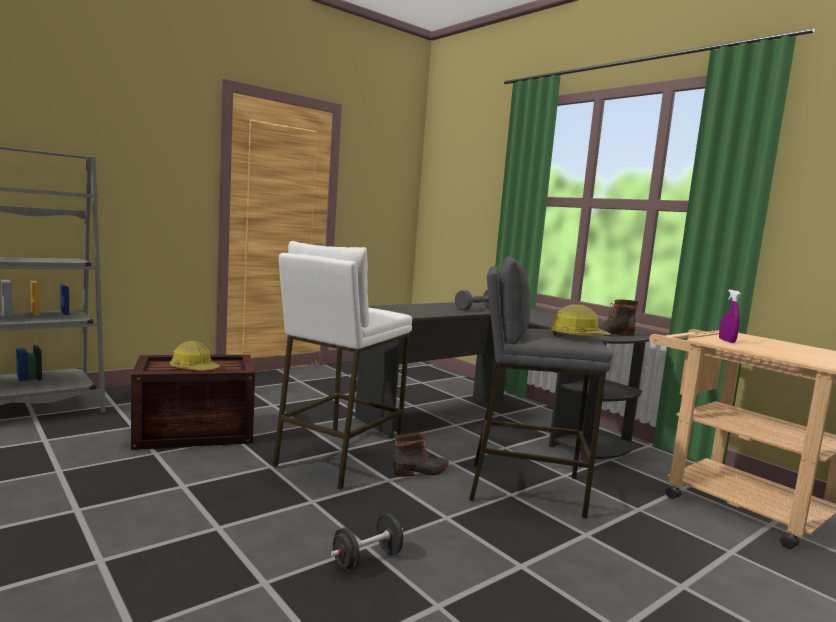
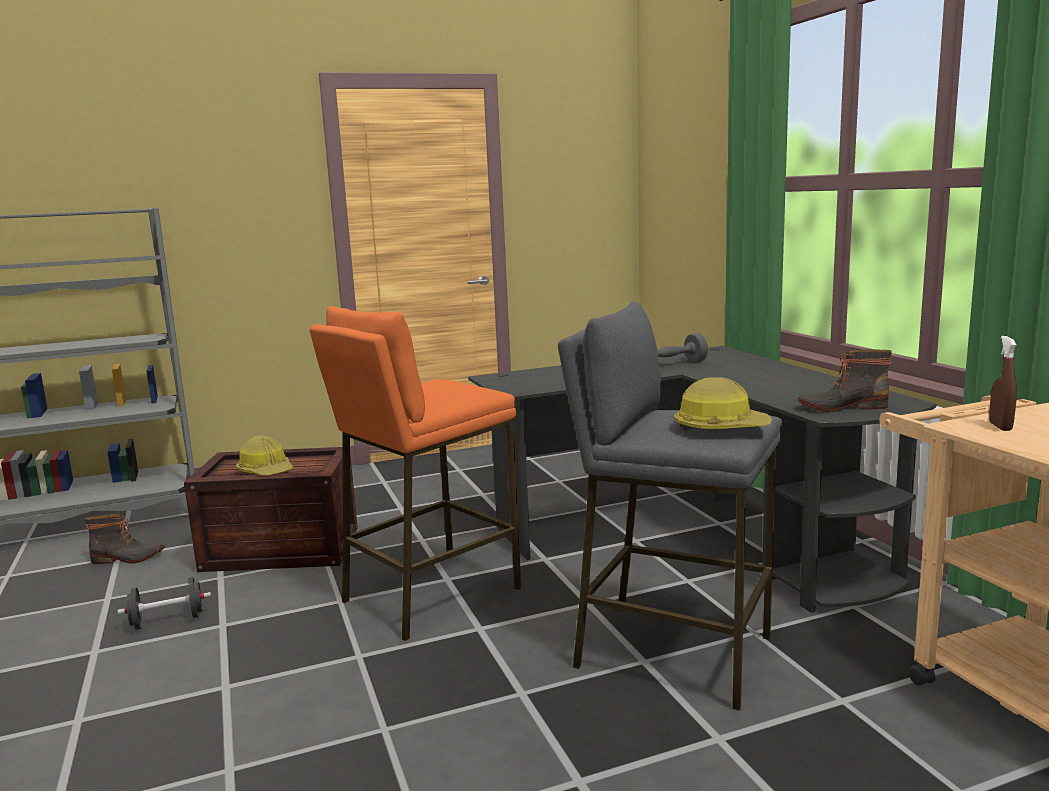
camera: 20 degrees right, 5 degrees up
(337, 460) = (430, 594): white stool -> orange stool
(367, 559) = (372, 749): black dumbbell -> black dumbbell (168, 621)
(421, 471) = (534, 616): boot -> boot (127, 558)
(726, 341) = (1000, 427): purple spray bottle -> brown spray bottle

